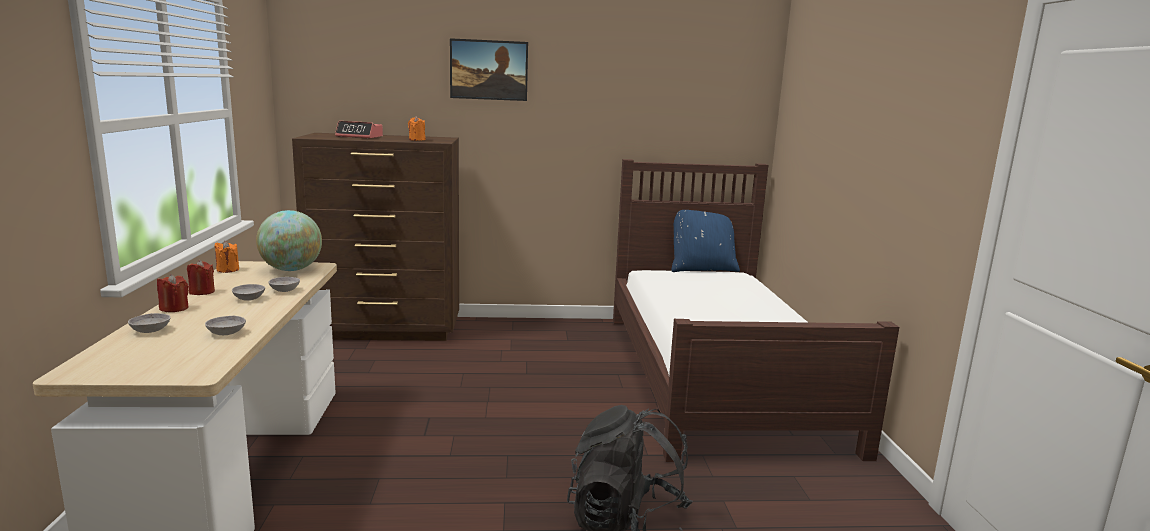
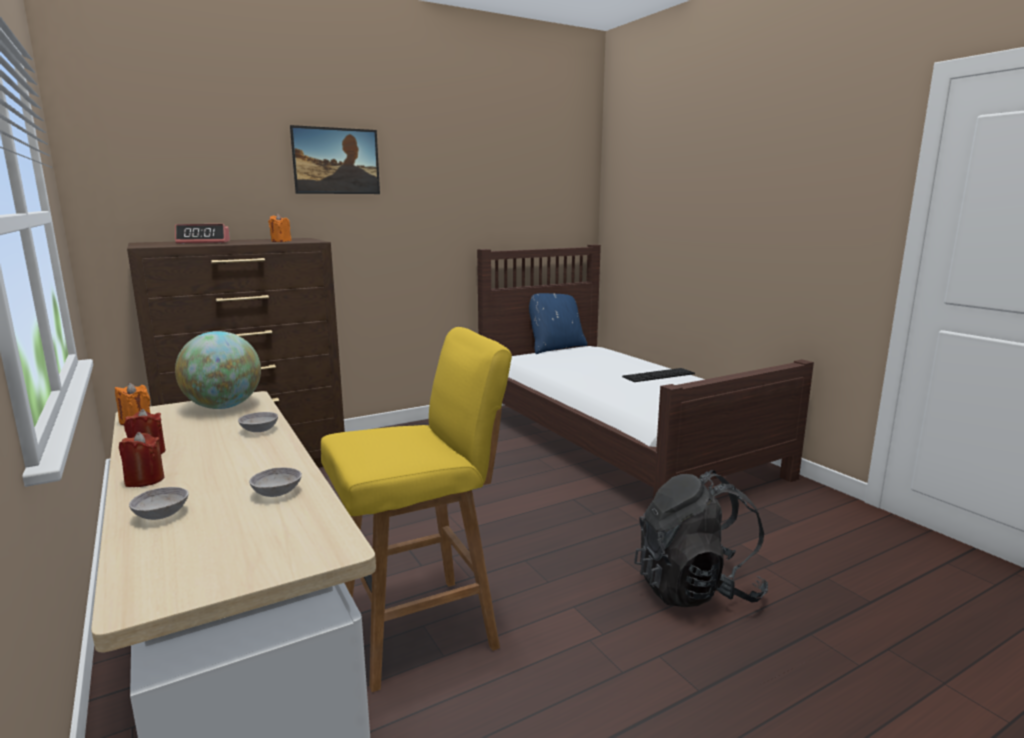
camera: 25 degrees left, 0 degrees up
(249, 299) = (231, 448): grey bowl -> none
(375, 480) = (422, 629): none -> yellow stool
(763, 314) = (658, 375): none -> keyboard

